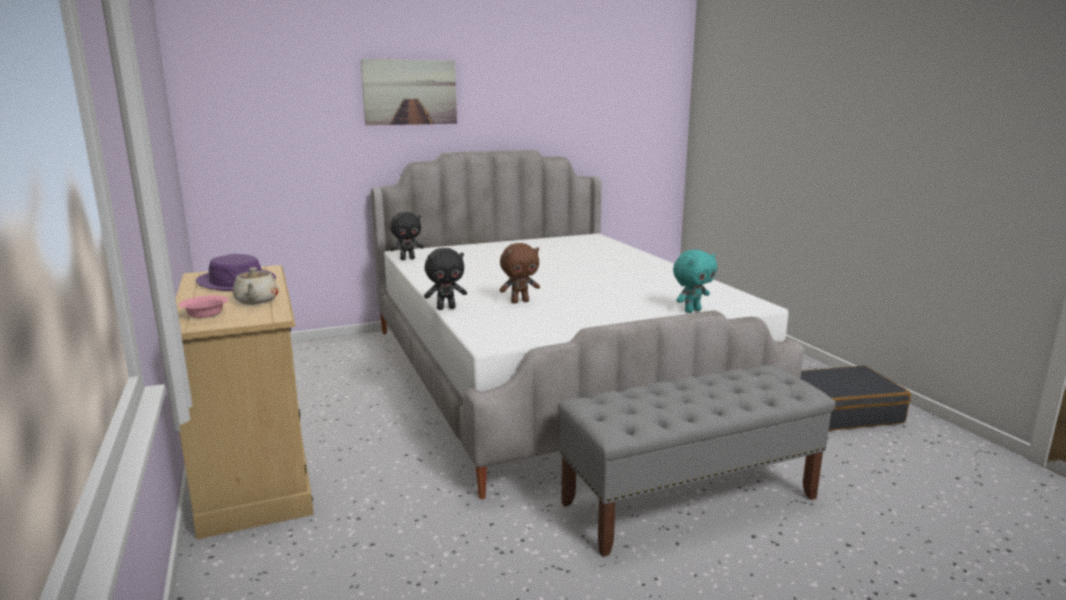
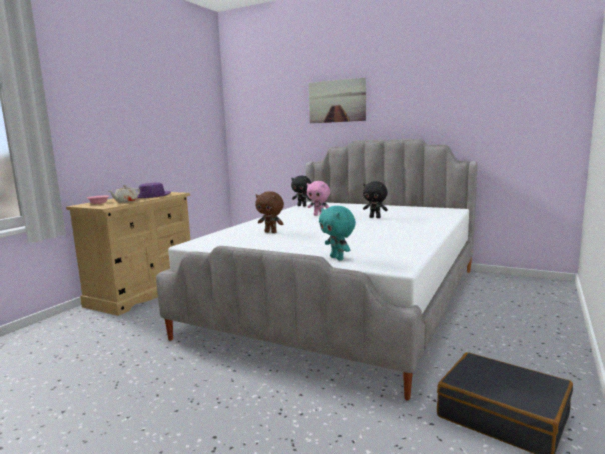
camera: 50 degrees right, 5 degrees down
(446, 308) = (232, 228): black plush toy -> black plush toy (375, 217)
(485, 268) = (319, 215): none -> pink plush toy
(690, 500) = (237, 397): grey bench -> none
(692, 310) = (338, 258): turquoise plush toy -> turquoise plush toy turned 45 degrees clockwise

